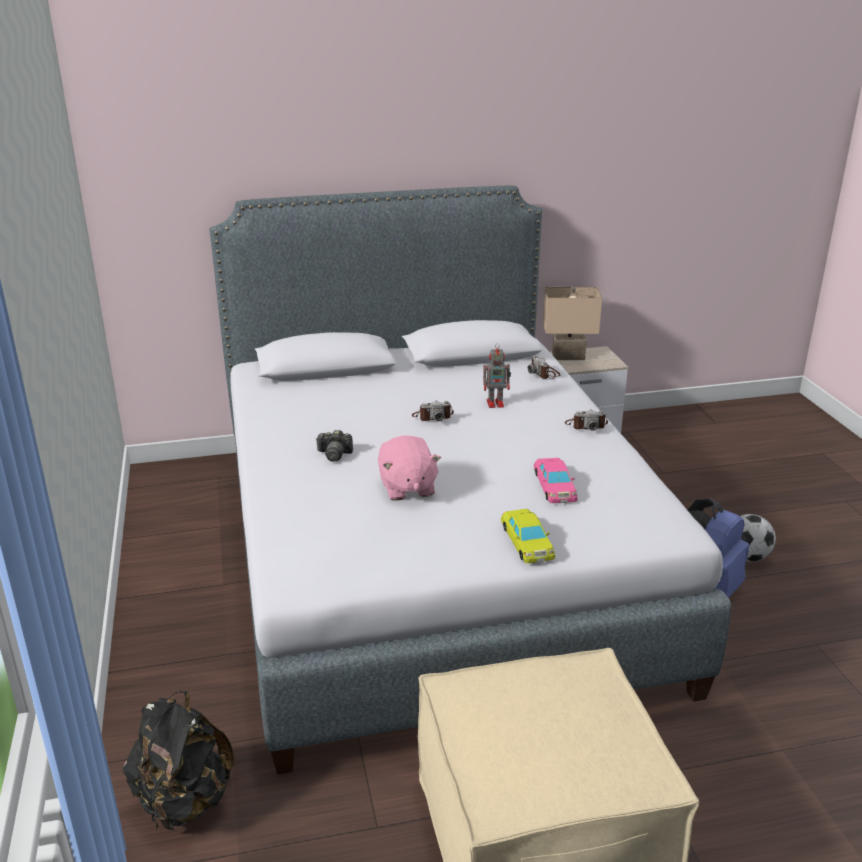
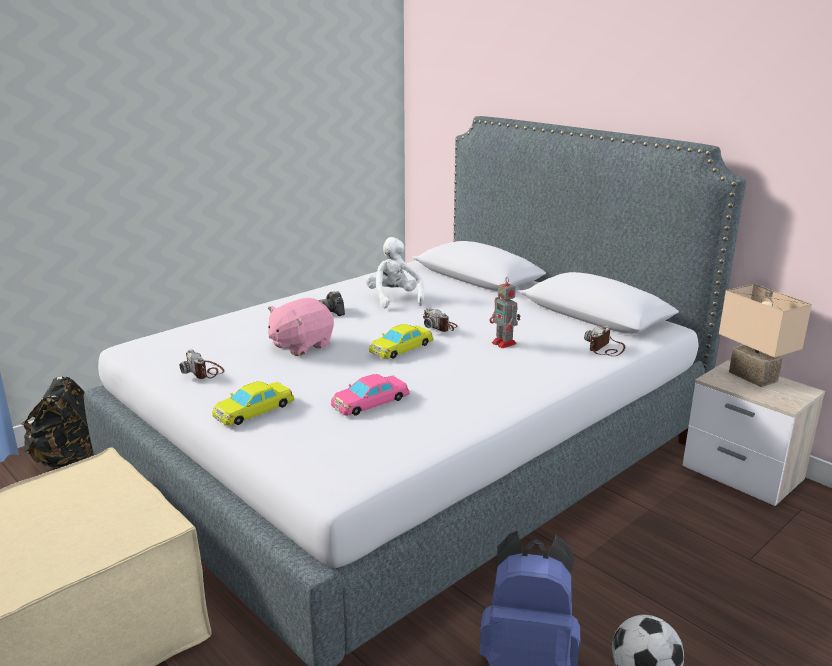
camera: 60 degrees right, 5 degrees down
(338, 417) = (394, 299): none -> white plush toy
(461, 445) = (401, 347): none -> yellow toy car
(586, 425) = (517, 391): camera -> camera (204, 371)

